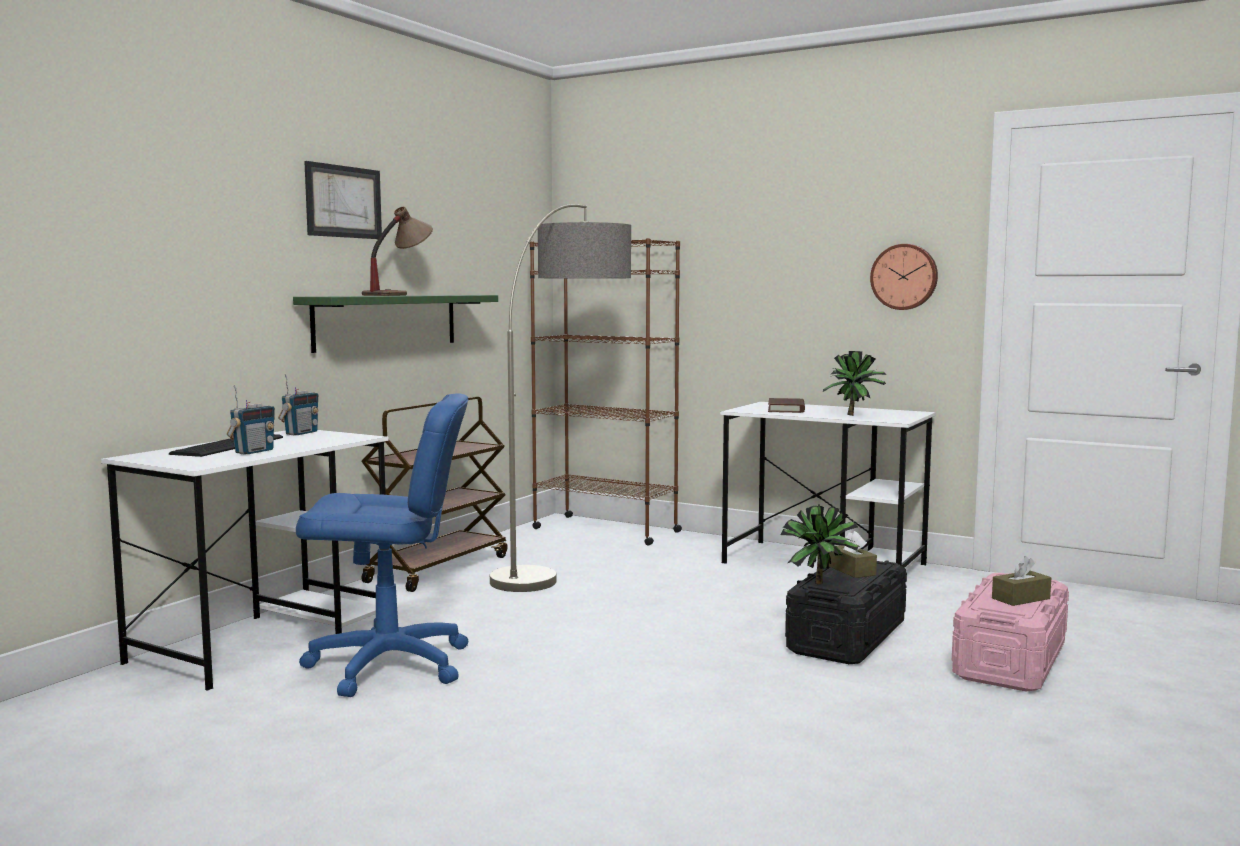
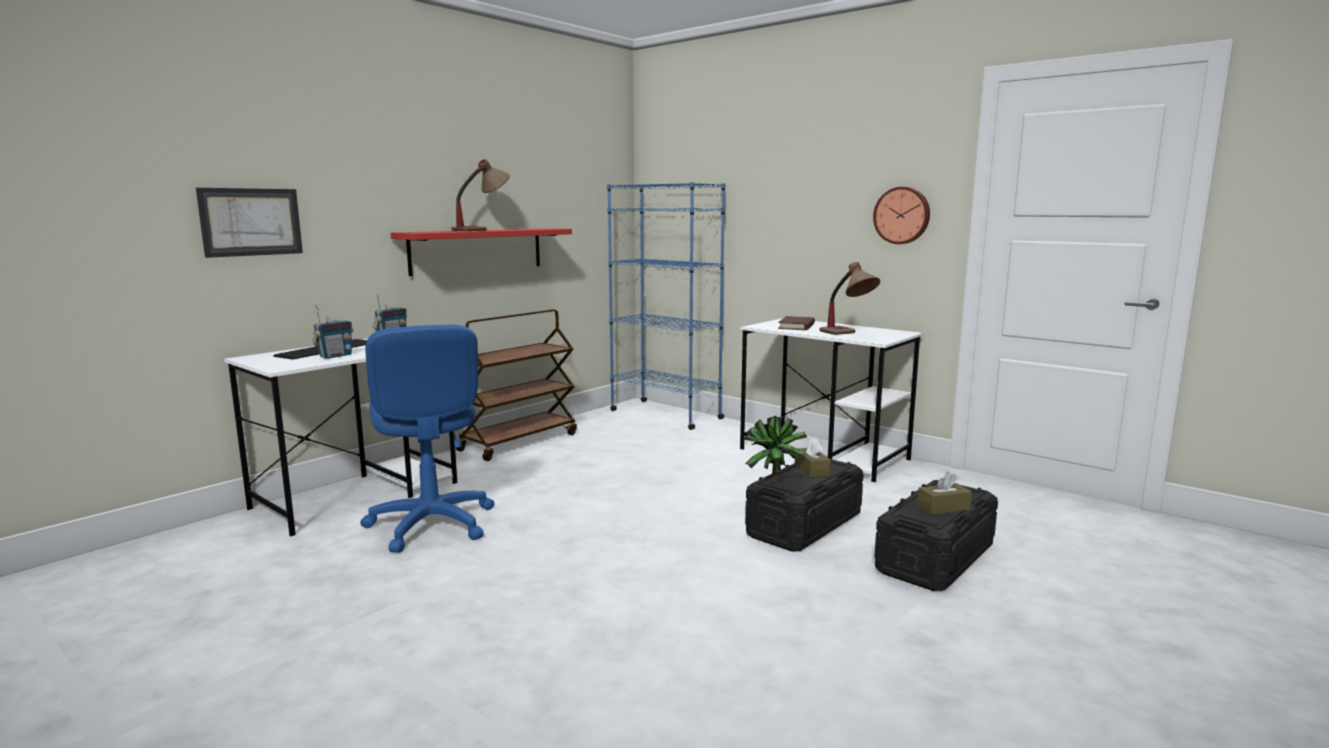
camera: 10 degrees right, 5 degrees up
(343, 201) = (435, 156): picture -> picture (251, 222)
(387, 321) = (477, 250): green shelf -> red shelf
(389, 665) = (431, 524): blue office chair -> blue office chair turned 60 degrees clockwise
(566, 563) = (618, 442): floor lamp -> none
(605, 530) = (665, 414): brown bookcase -> blue bookcase
(855, 415) = (848, 334): potted plant -> table lamp
(1011, 660) = (935, 558): pink storage box -> black storage box

